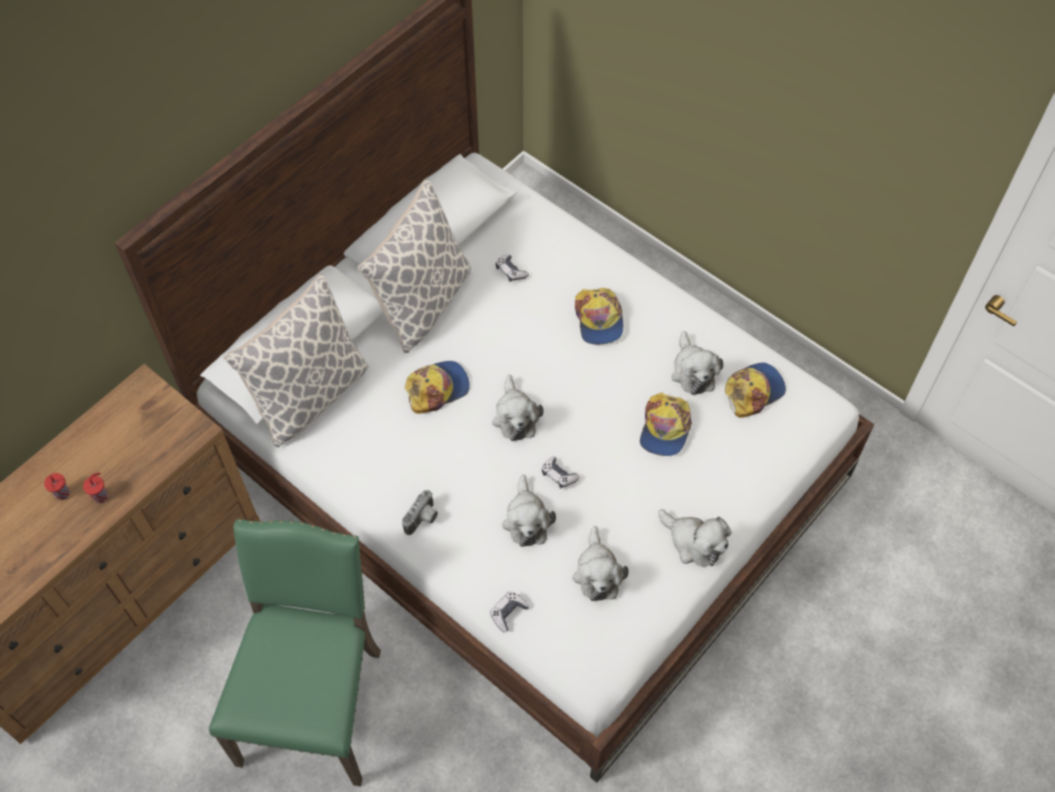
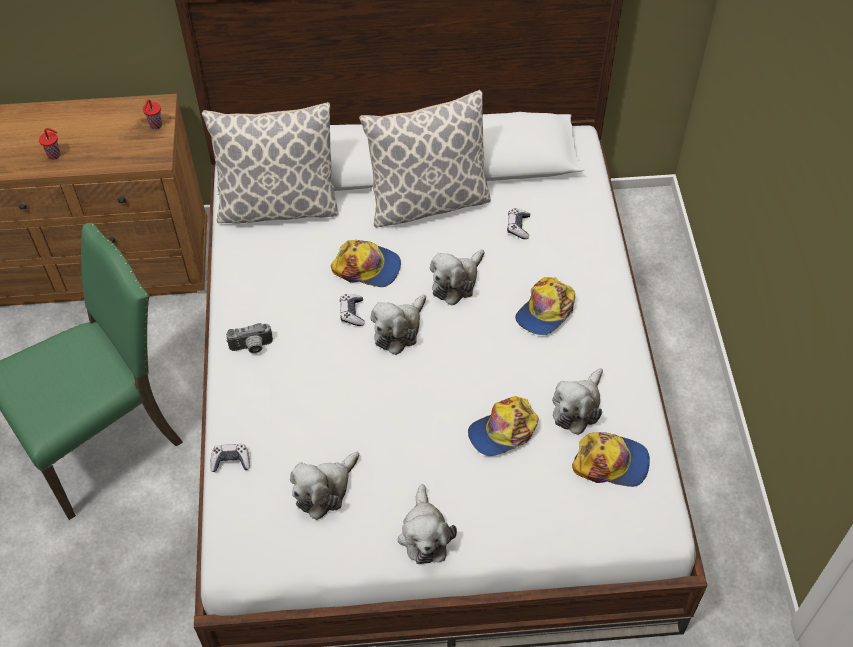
camera: 45 degrees right, 5 degrees down
(62, 495) = (36, 137): red cup -> red cup (155, 126)
(526, 519) = (320, 408): plush toy -> plush toy (456, 282)
(559, 475) = (380, 396): game controller -> game controller (352, 313)

